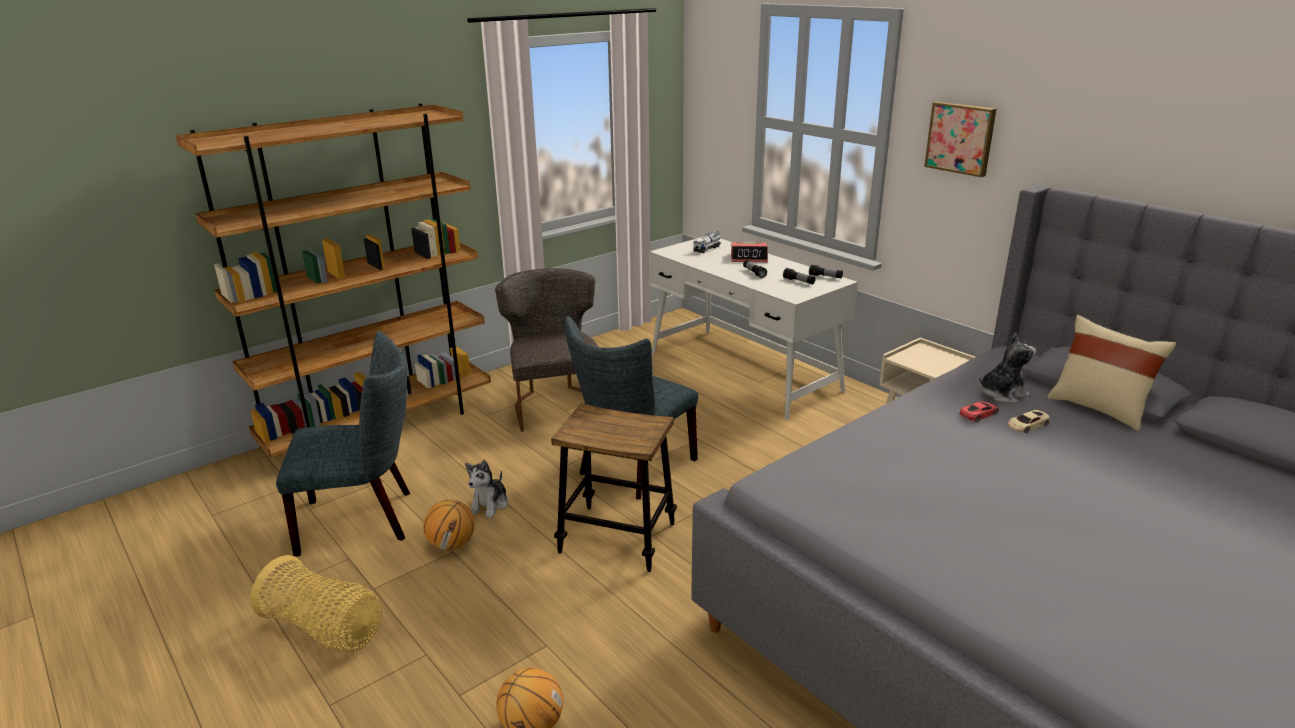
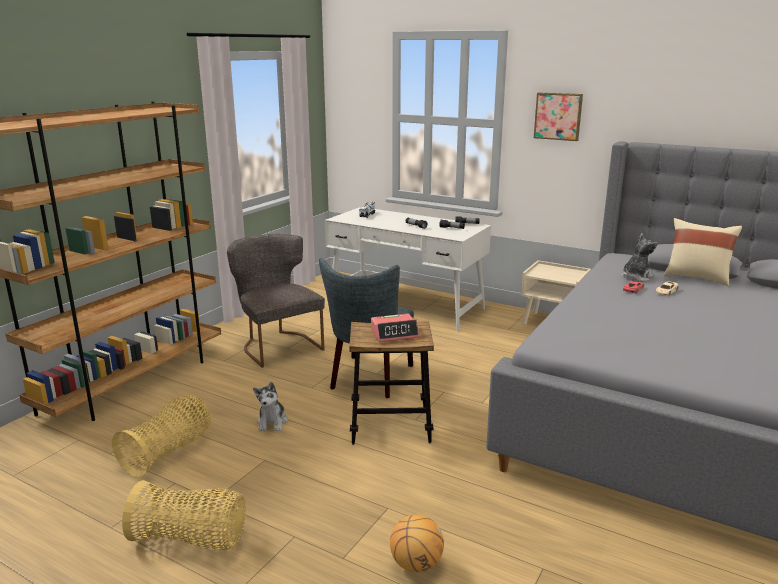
camera: 20 degrees left, 5 degrees down
(364, 520) = (168, 452): grey chair -> basket
(452, 544) = (260, 455): basketball -> none
(749, 258) = (403, 218): alarm clock -> alarm clock (394, 334)

